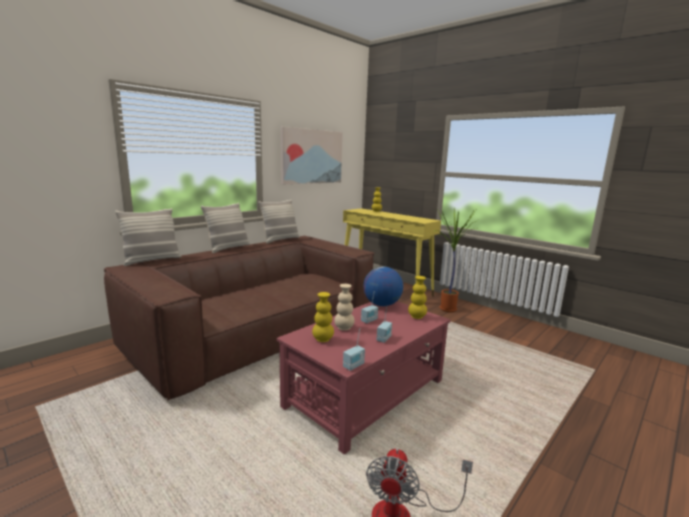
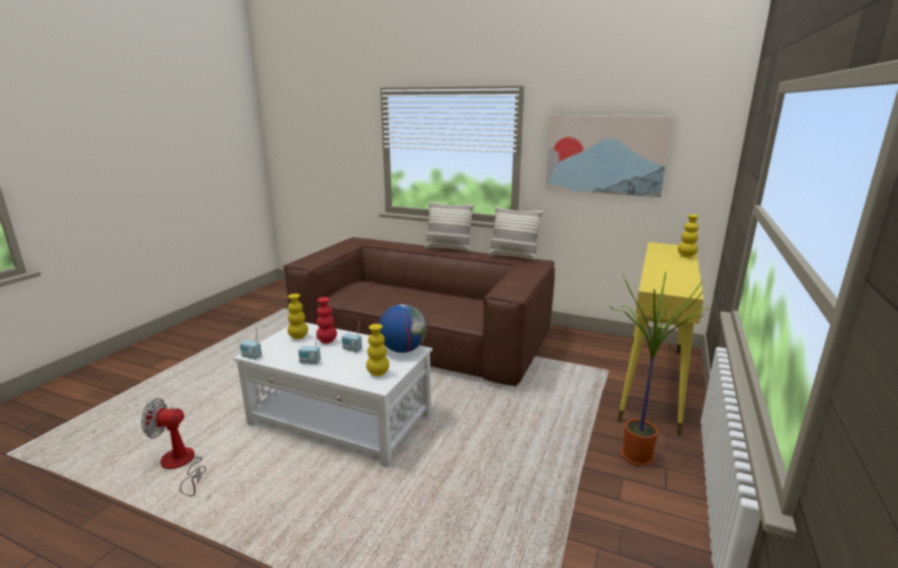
camera: 70 degrees right, 5 degrees up
(152, 260) = (382, 241): pillow -> none
(344, 328) = (327, 341): beige vase -> red vase
(367, 393) = (341, 419): red coffee table -> white coffee table

